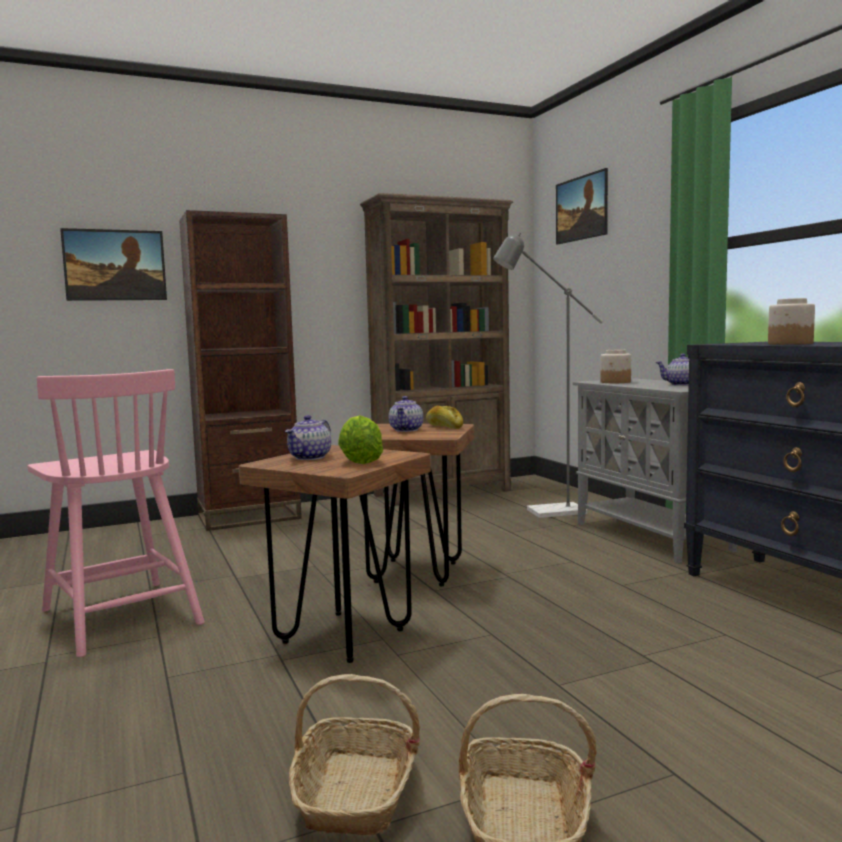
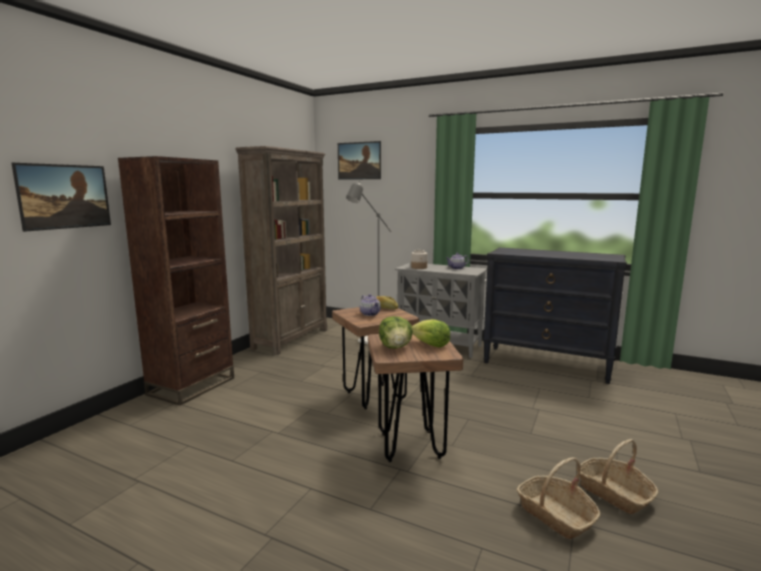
camera: 40 degrees left, 5 degrees up
(120, 615) = (254, 487): pink chair -> none
(310, 457) = (395, 347): teapot -> lettuce
(789, 344) = (536, 254): jar -> none

